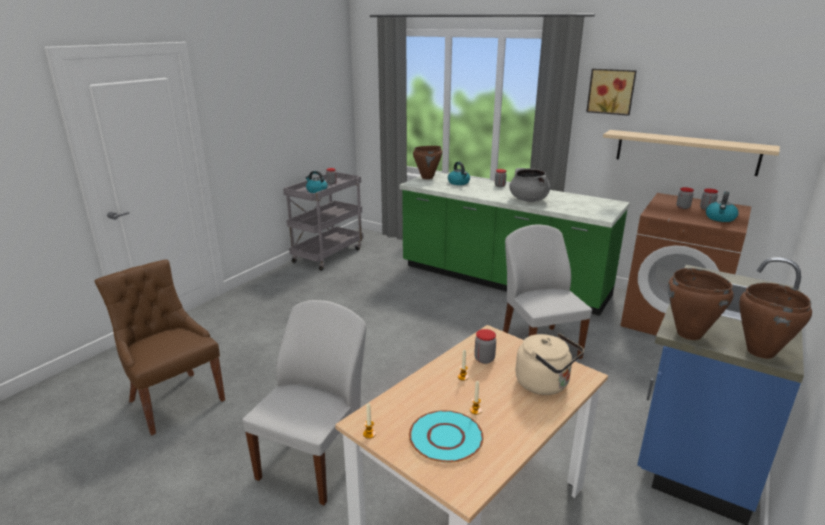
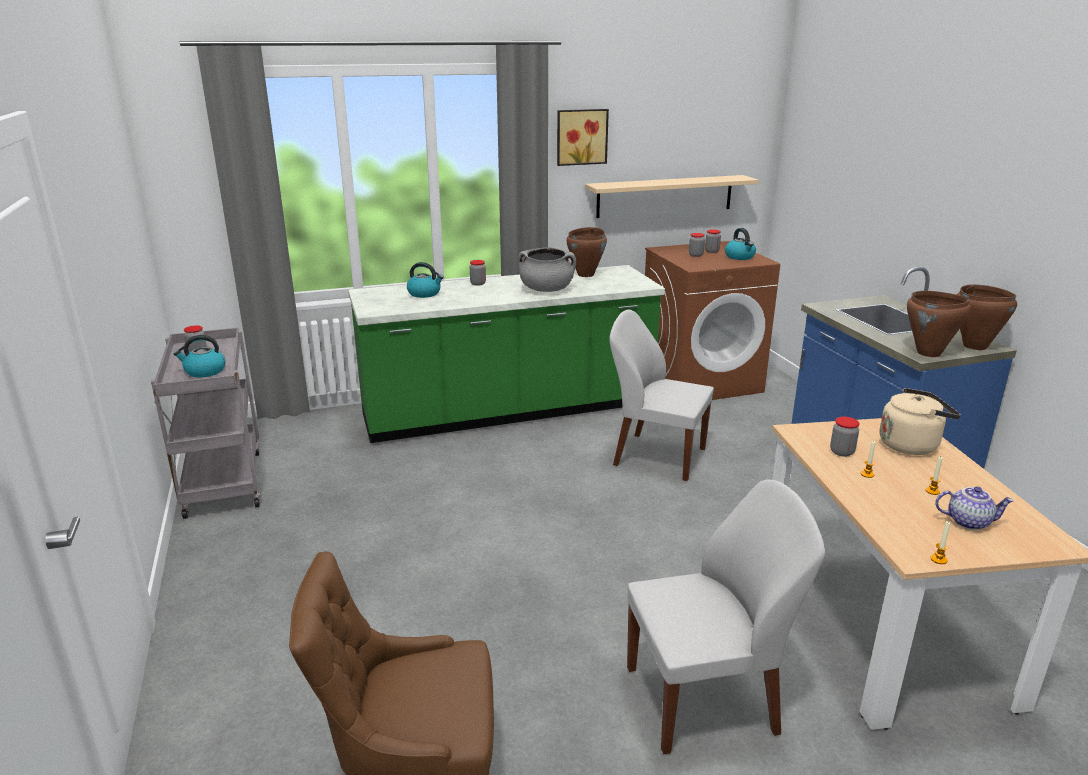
camera: 50 degrees left, 0 degrees up
(314, 461) = (705, 699): white chair -> white chair turned 105 degrees clockwise
(427, 177) = (369, 299): brown cooking pot -> brown cooking pot (586, 275)
(446, 437) = (968, 522): turquoise plate -> teapot

